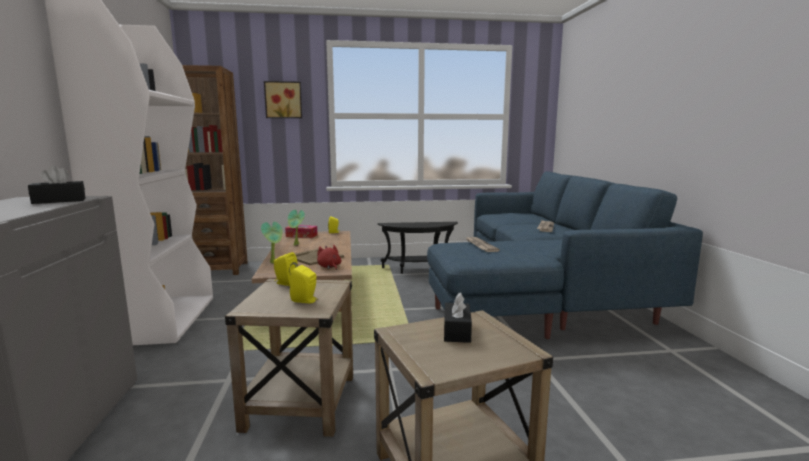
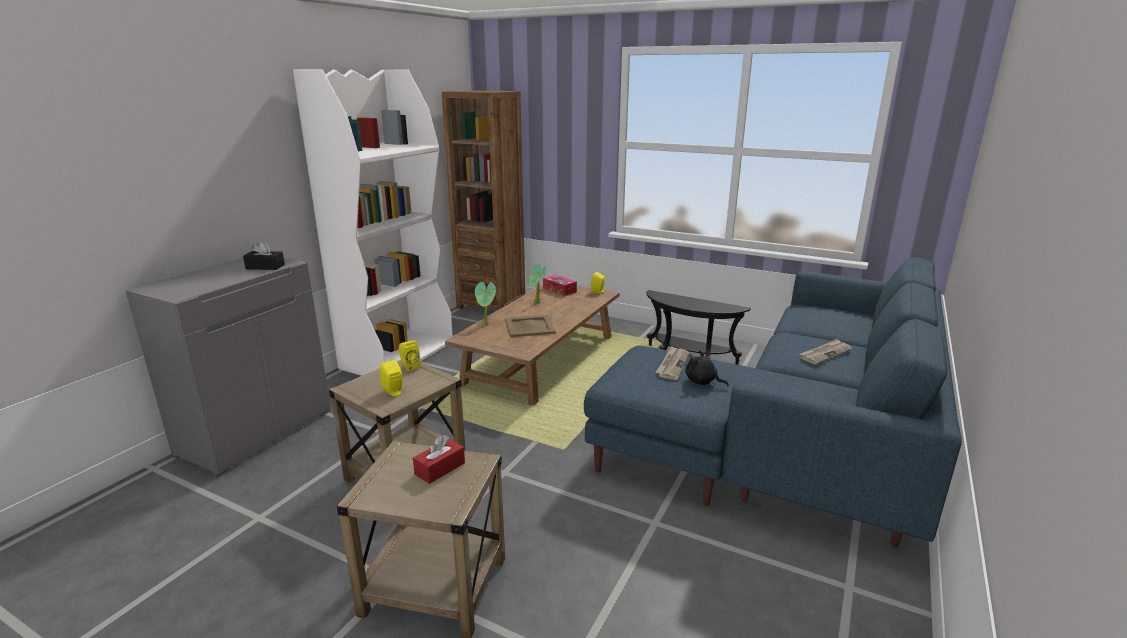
camera: 35 degrees right, 10 degrees up
(283, 100) = (570, 123): picture -> none
(329, 267) = (523, 344): red plush toy -> none
(457, 331) = (440, 468): black tissue box -> red tissue box
(514, 249) = (702, 382): none -> black plush toy

